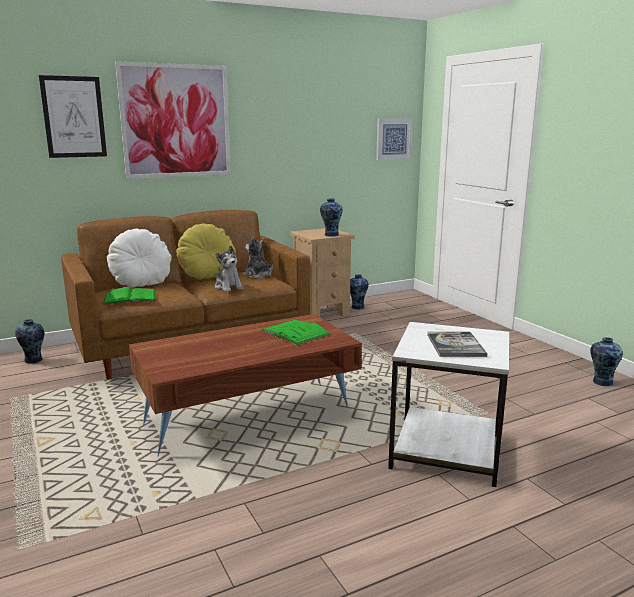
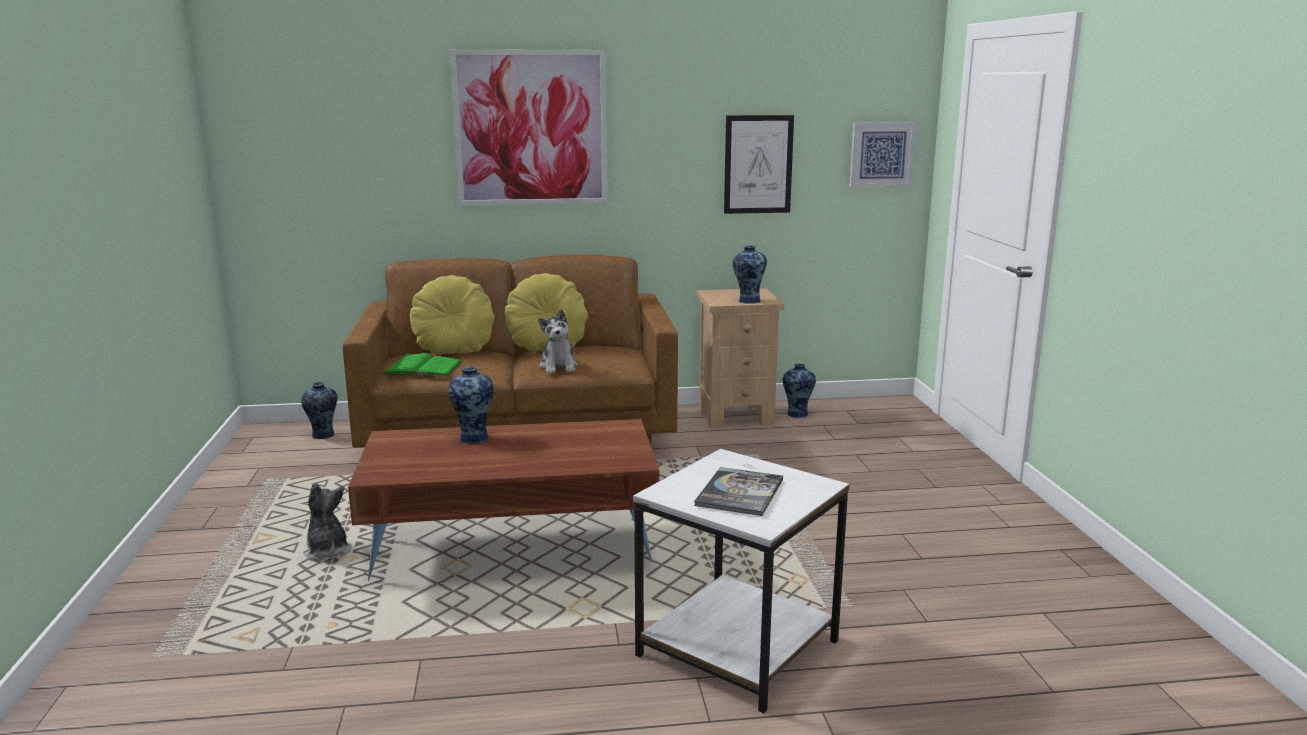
camera: 20 degrees right, 0 degrees up
(74, 117) = (394, 123): picture -> picture (758, 164)
(142, 285) = (454, 352): white pillow -> yellow pillow
(258, 275) = (616, 353): plush toy -> plush toy (327, 551)
(295, 332) = (586, 443): green book -> none
(601, 382) = (1095, 591): vase -> vase (474, 438)

